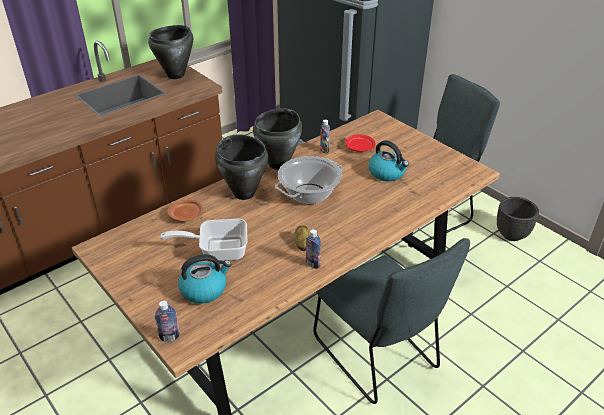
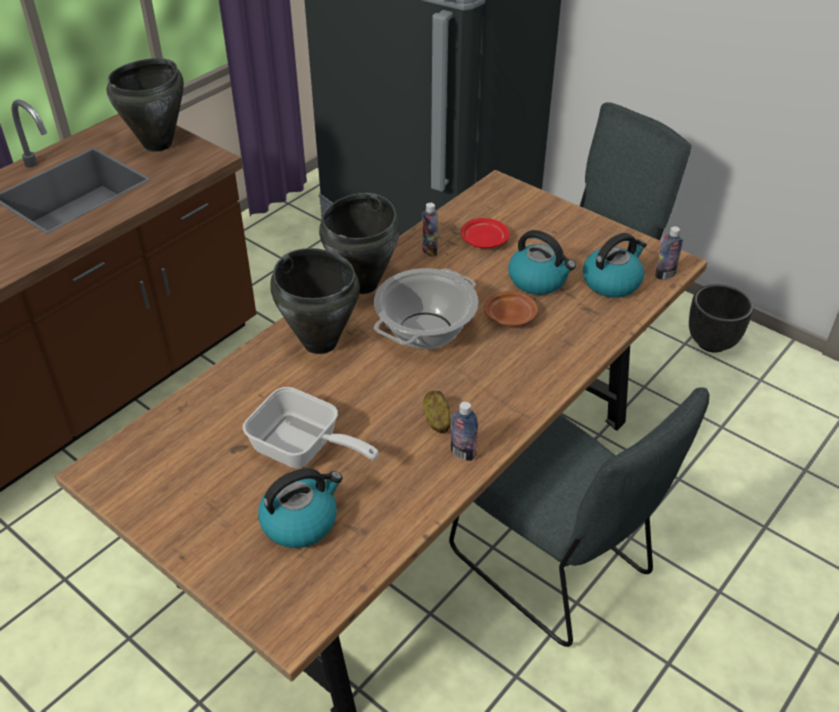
camera: 10 degrees left, 5 degrees up
(169, 337) = (266, 614): bottle -> bottle (665, 275)
(186, 215) = (235, 393): brown plate -> brown plate (511, 316)
(217, 250) = (303, 449): frying pan -> frying pan turned 135 degrees counterclockwise
(434, 178) = (612, 282): none -> kettle

